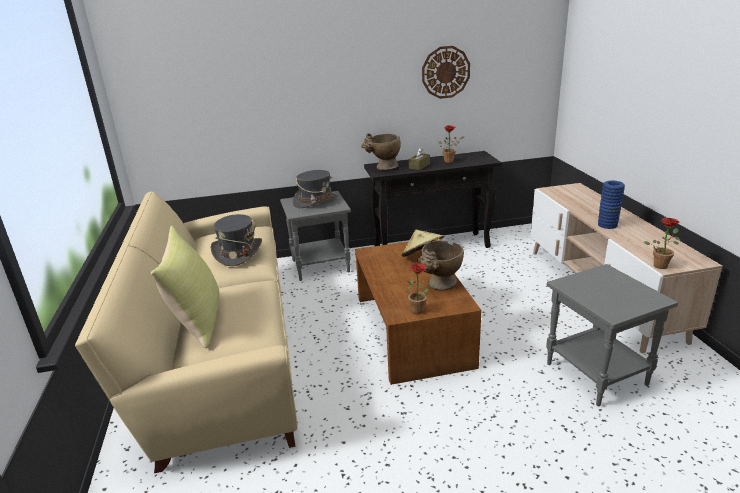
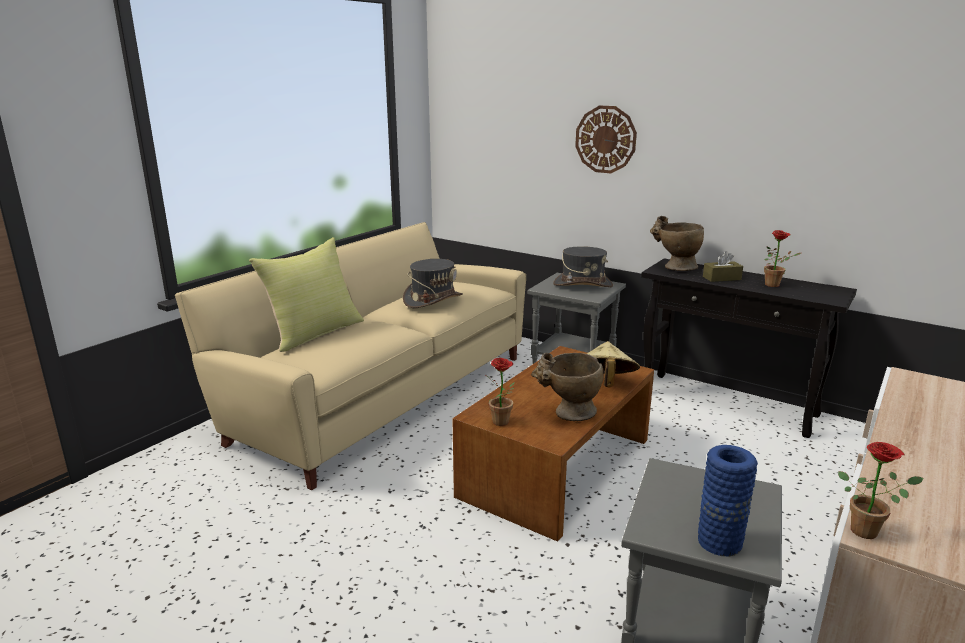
camera: 45 degrees right, 5 degrees down
(445, 72) = (809, 154): wall clock -> wall clock (605, 139)
(607, 225) = (901, 449): blue vase -> blue vase (719, 542)

